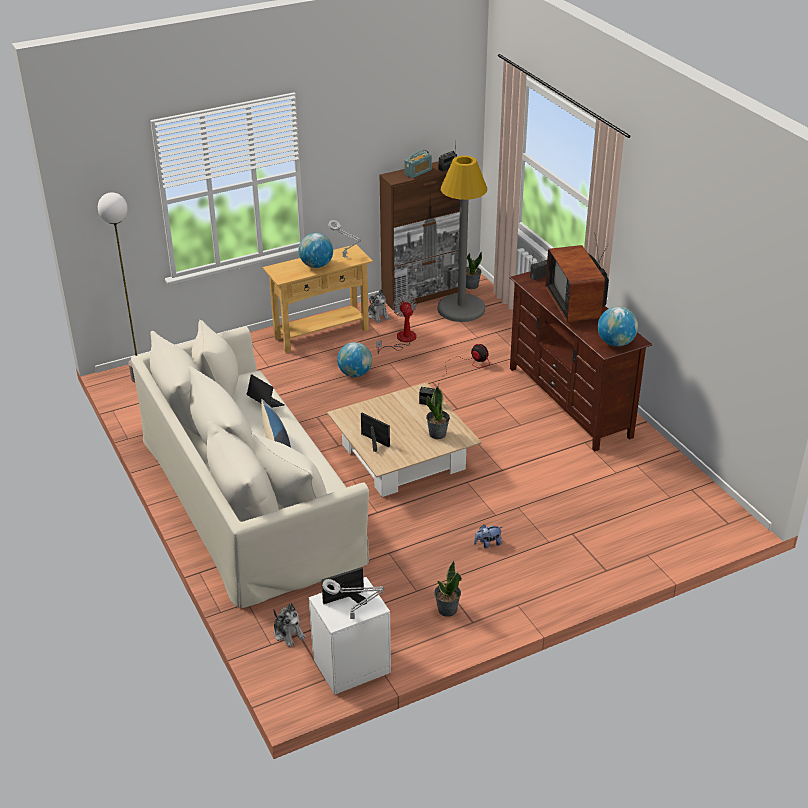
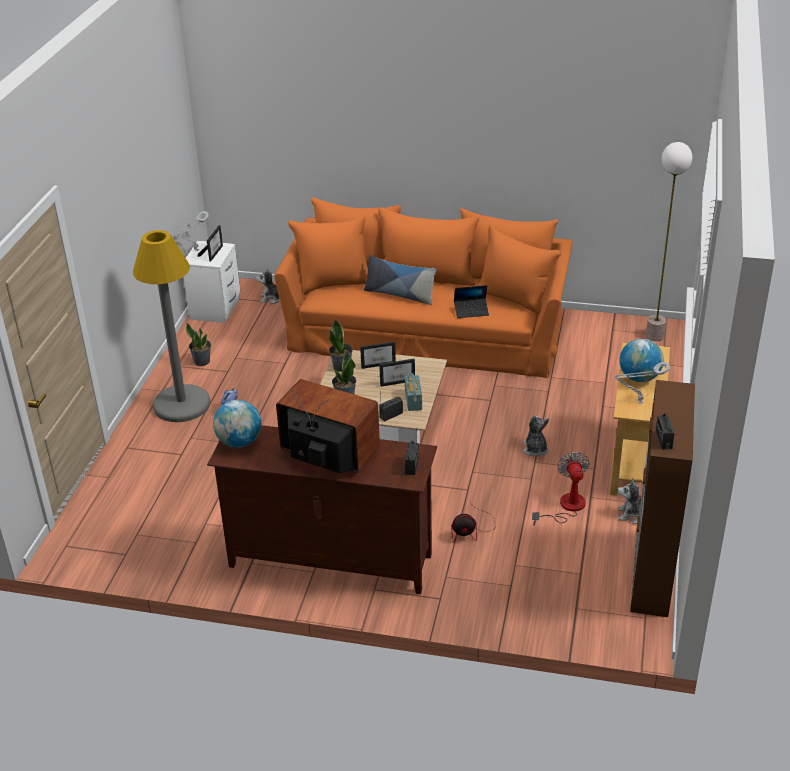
camera: 130 degrees right, 0 degrees up
(249, 495) = (426, 332): beige sofa -> orange sofa
(355, 374) = (535, 449): globe -> plush toy
(384, 421) = (397, 381): none -> picture frame
(401, 340) = (566, 507): fan -> fan turned 120 degrees counterclockwise
(418, 172) = (672, 412): radio -> radio (413, 401)
(461, 309) = (588, 586): grey floor lamp -> grey floor lamp (181, 404)
(471, 285) = (637, 627): potted plant -> potted plant (342, 367)

